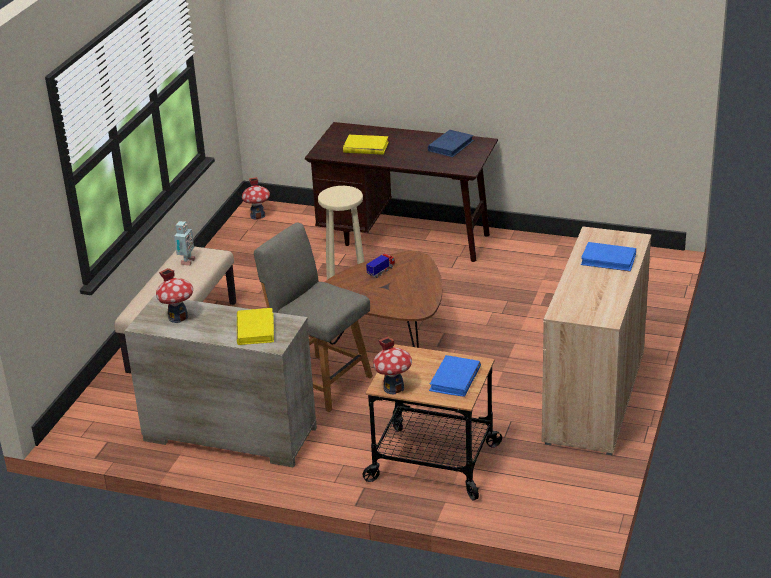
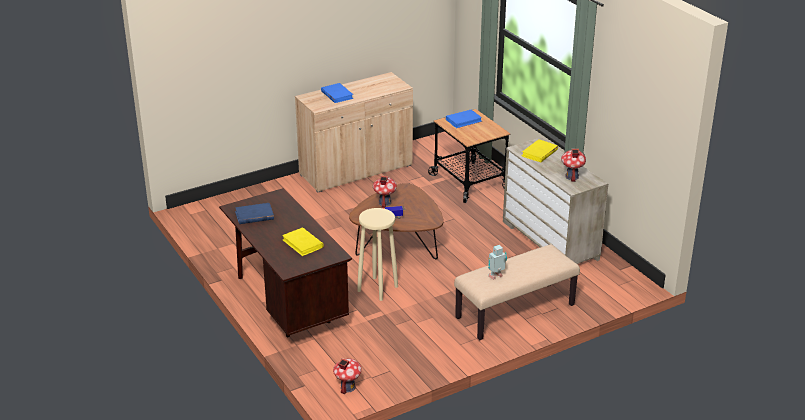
camera: 140 degrees left, 0 degrees up
(320, 381) = (470, 242): grey chair -> none
(393, 388) = (495, 129): toy house -> toy house (384, 203)

